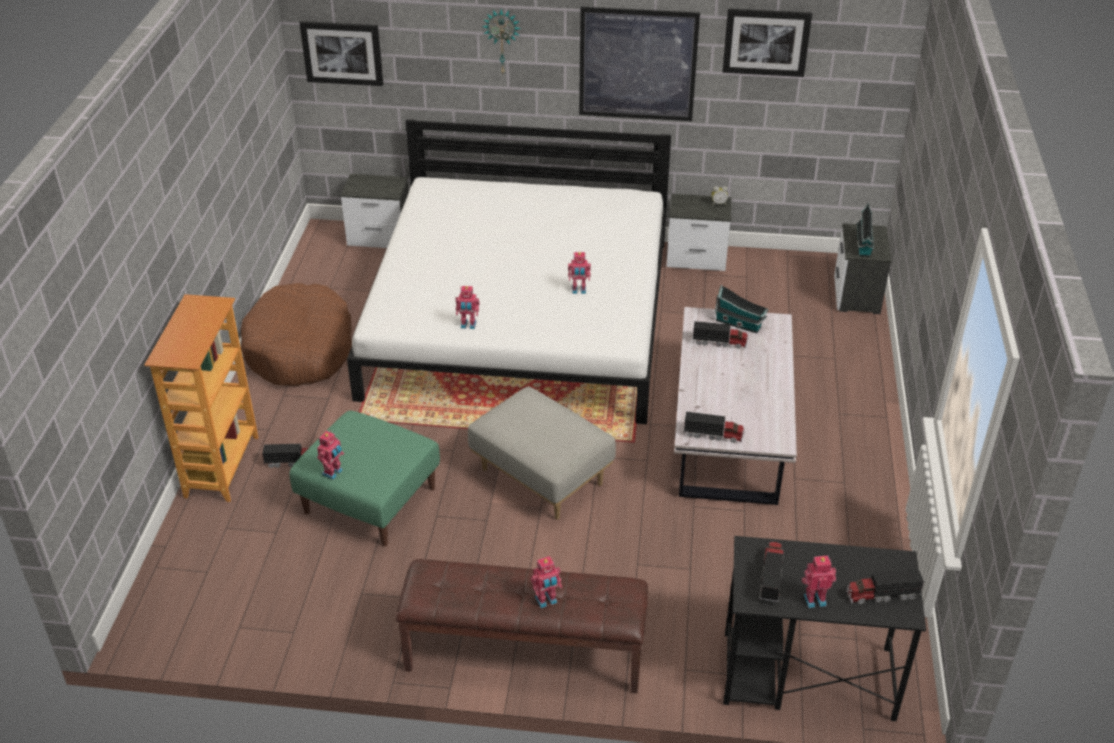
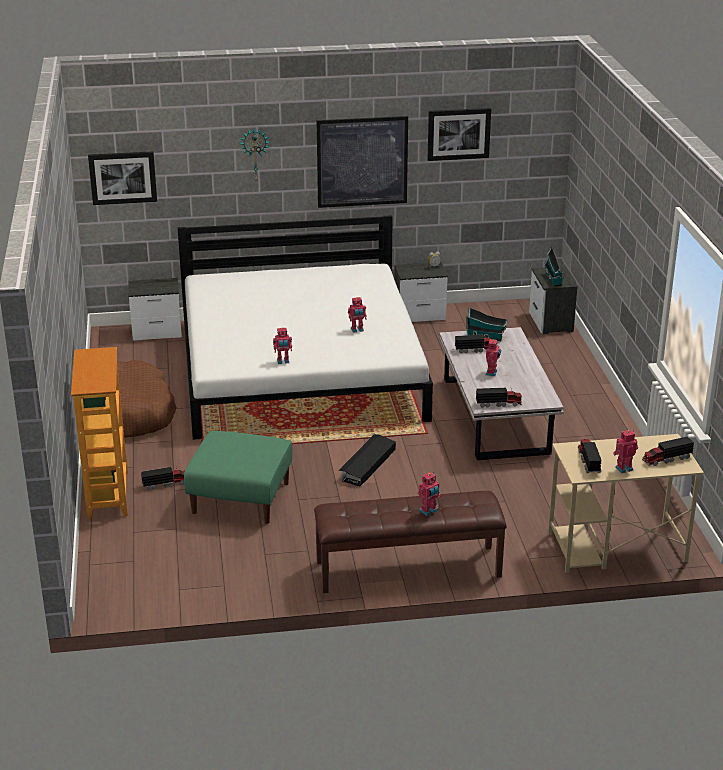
camera: 15 degrees left, 10 degrees down
(333, 473) = (222, 468): toy robot -> toy robot (492, 373)
(540, 477) = (367, 465): grey ottoman -> black storage box
(806, 676) = (615, 547): black desk -> beige desk

